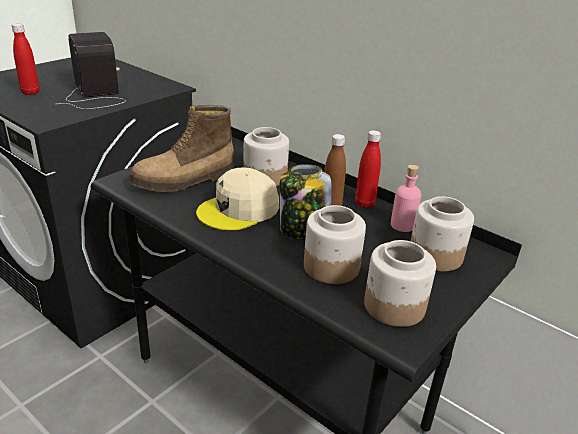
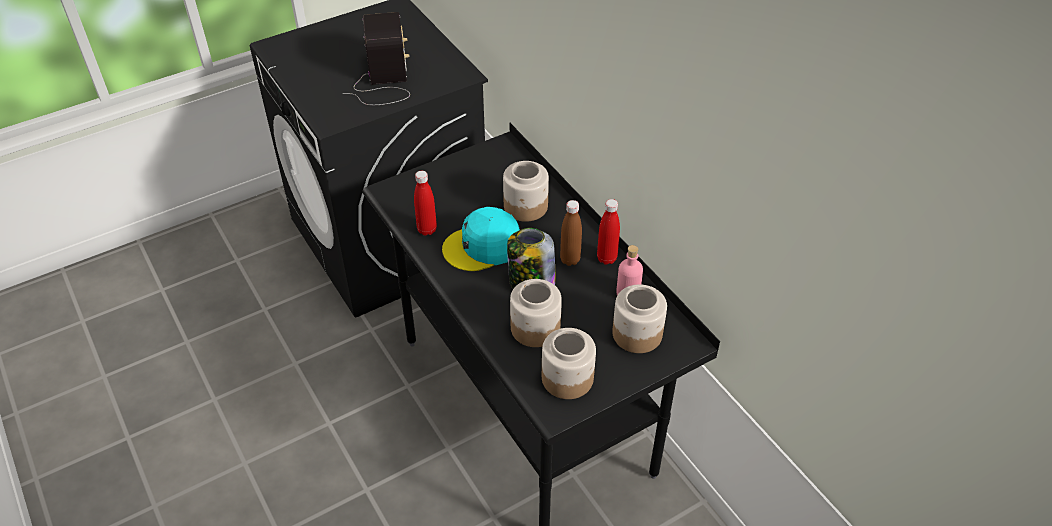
camera: 20 degrees right, 15 degrees up
(30, 92) = (323, 71): red bottle -> red bottle (427, 230)
(185, 180) = (447, 200): boot -> none
(239, 210) = (483, 246): beige cap -> turquoise cap

